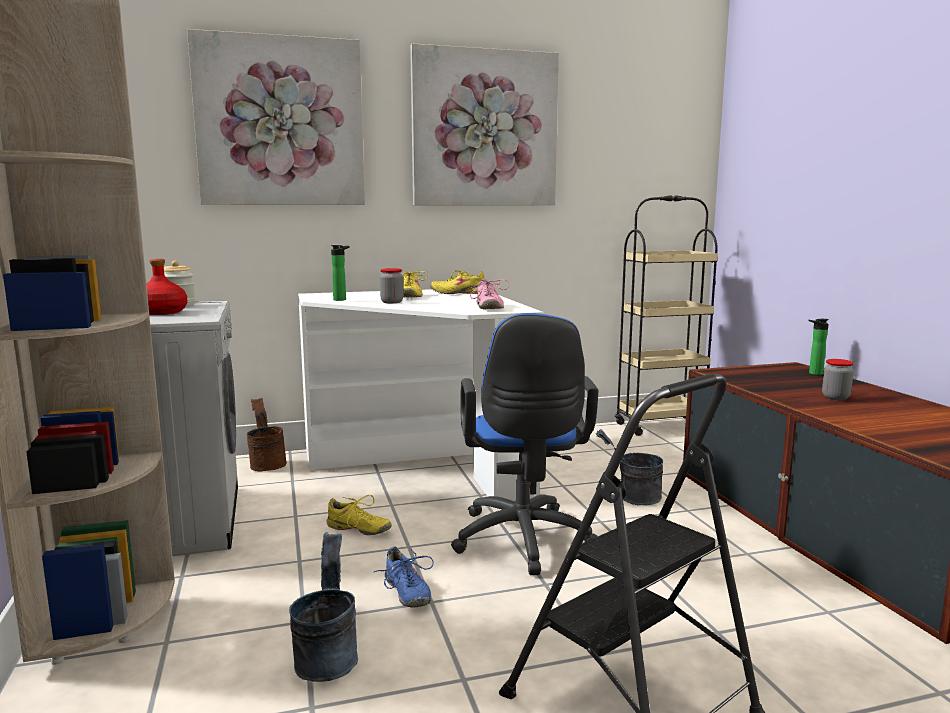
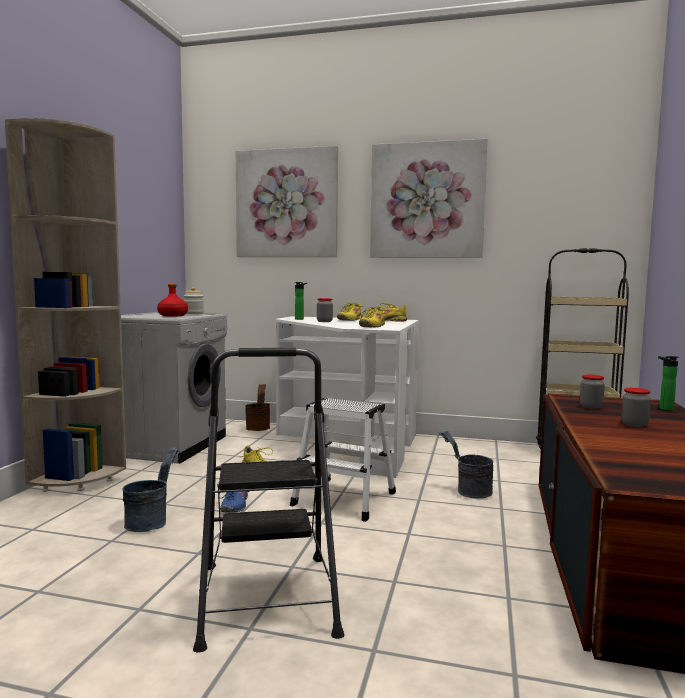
camera: 30 degrees right, 5 degrees down
(487, 307) = (372, 326): pink shoe -> yellow shoe
(523, 542) = (344, 498): blue office chair -> white step ladder
(760, 381) = (591, 406): none -> jar

